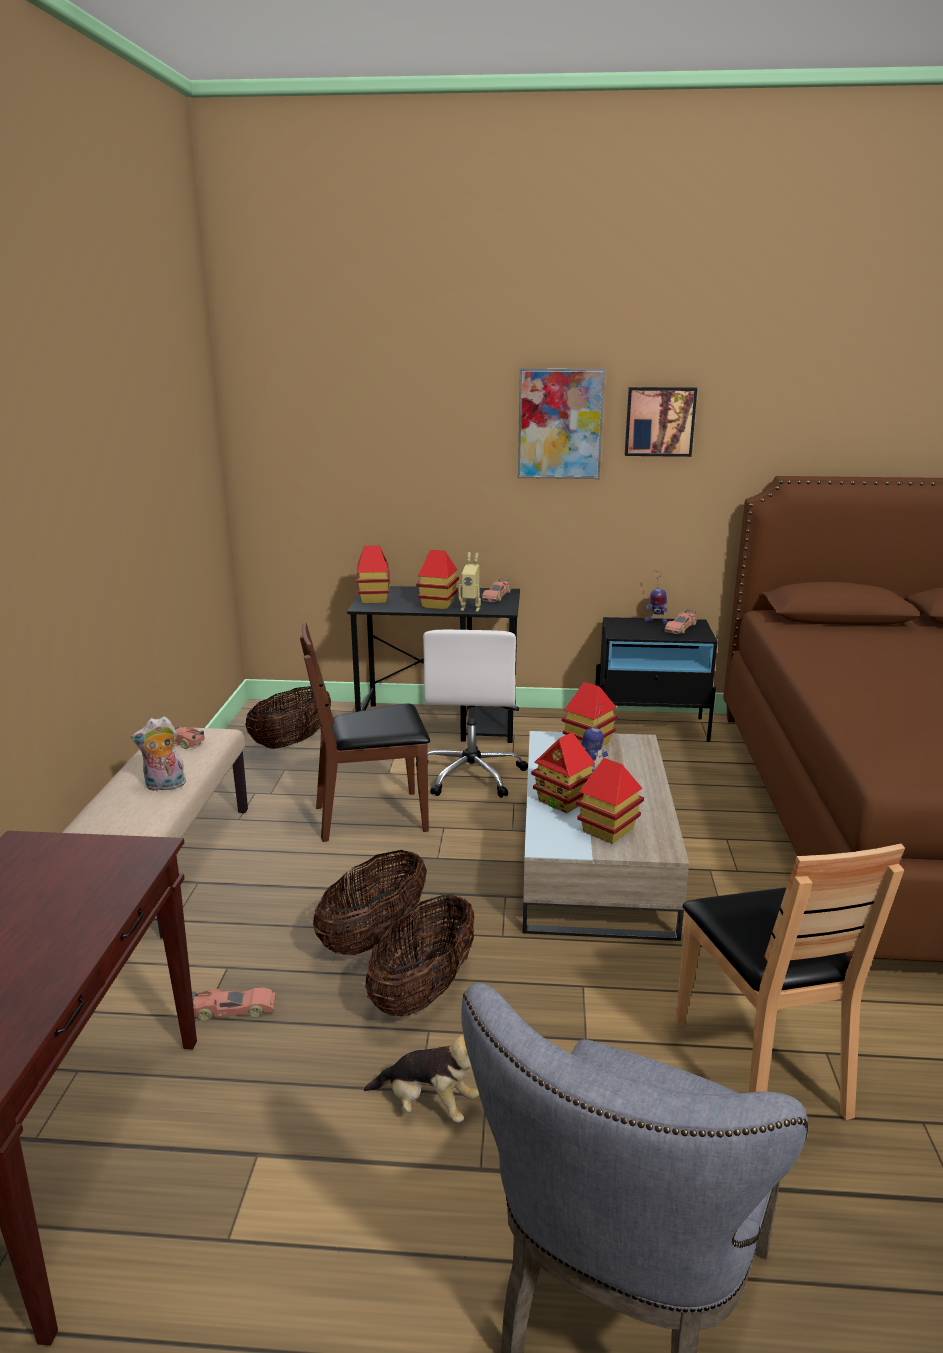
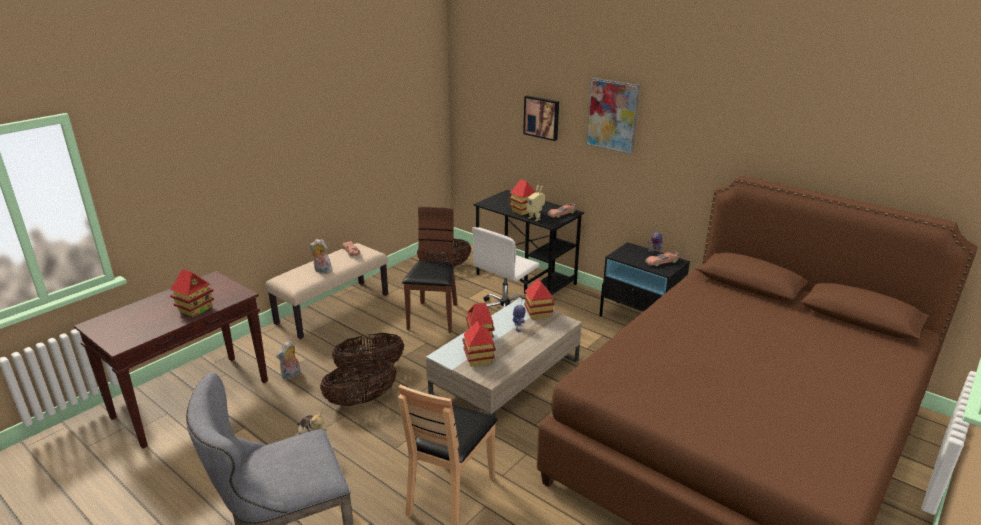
camera: 35 degrees right, 5 degrees up
(233, 1010) = (291, 375): toy car -> plush toy
(372, 817) = (434, 317): brown chair -> brown chair turned 75 degrees clockwise
(374, 599) = (497, 199): toy house -> toy house (195, 310)
(659, 421) = (671, 124): picture -> picture (542, 117)

